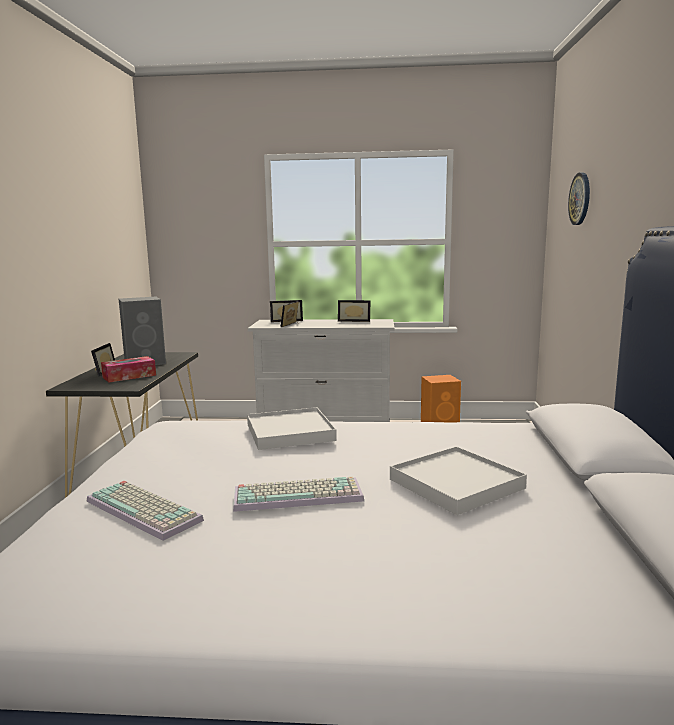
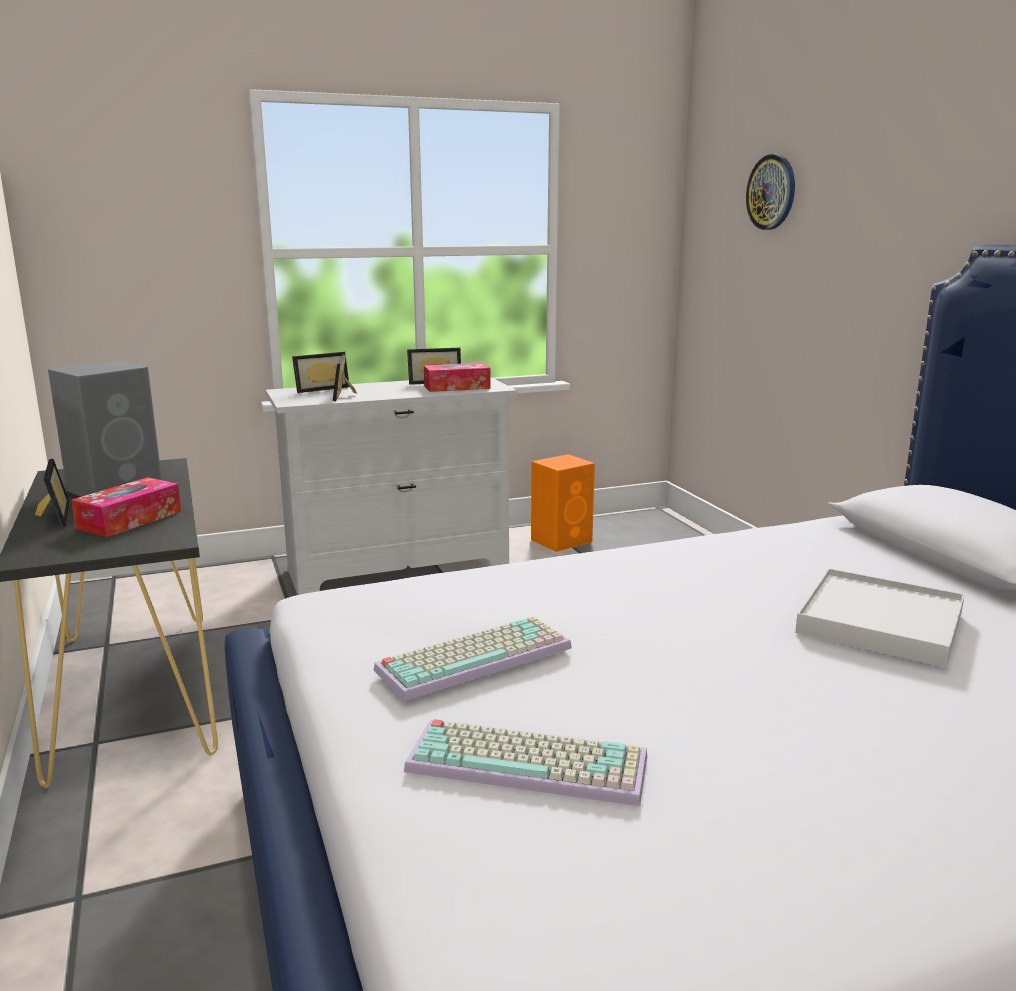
camera: 25 degrees left, 5 degrees up
(290, 432) = (556, 583): white tray -> none
(299, 495) = (718, 682): keyboard -> keyboard (475, 657)
(361, 324) = (457, 387): none -> tissue box

